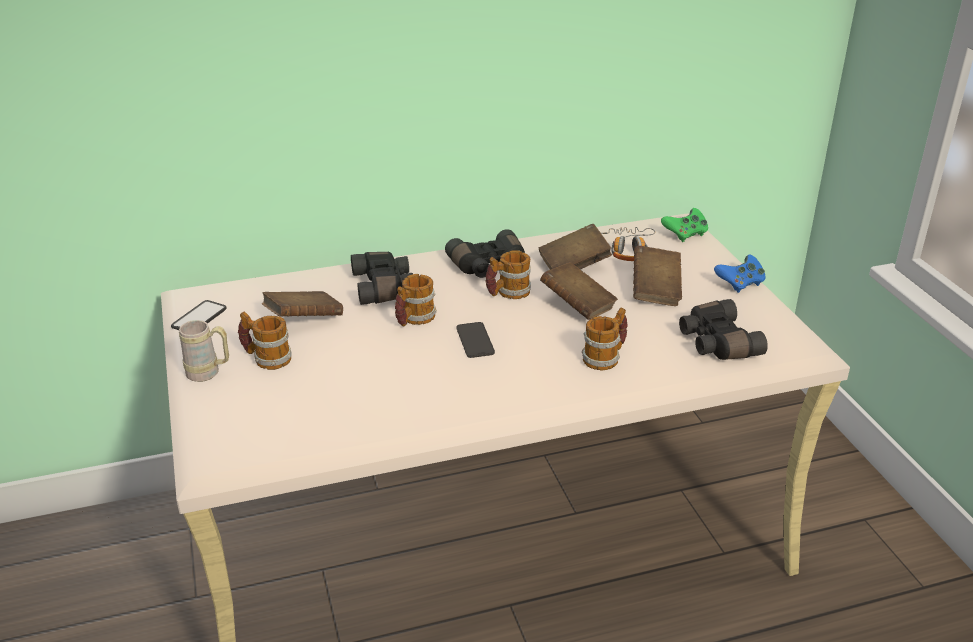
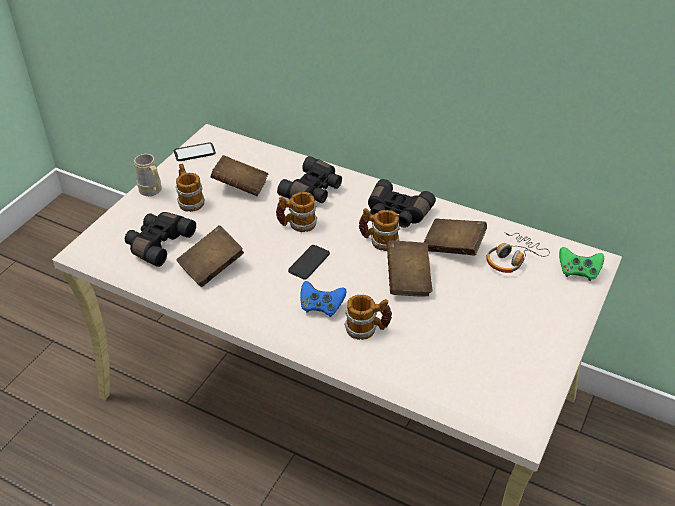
camera: 45 degrees right, 10 degrees up
(655, 291) = (480, 303): brown book -> brown book (212, 267)
(716, 343) = (457, 371): black binoculars -> black binoculars (158, 244)
(740, 284) = (553, 339): blue game controller -> blue game controller (321, 307)

